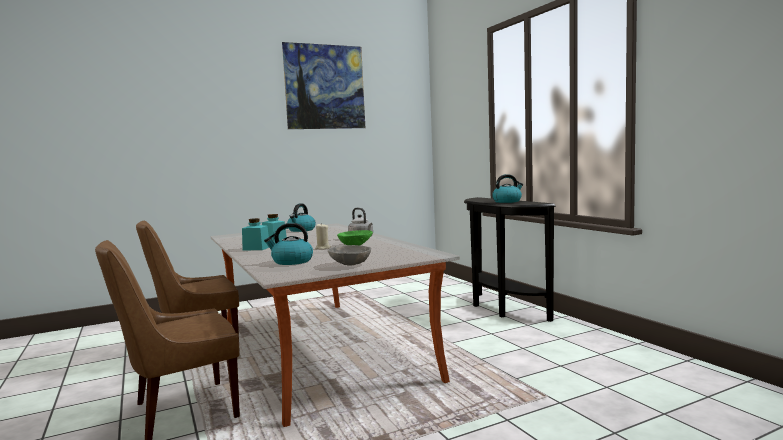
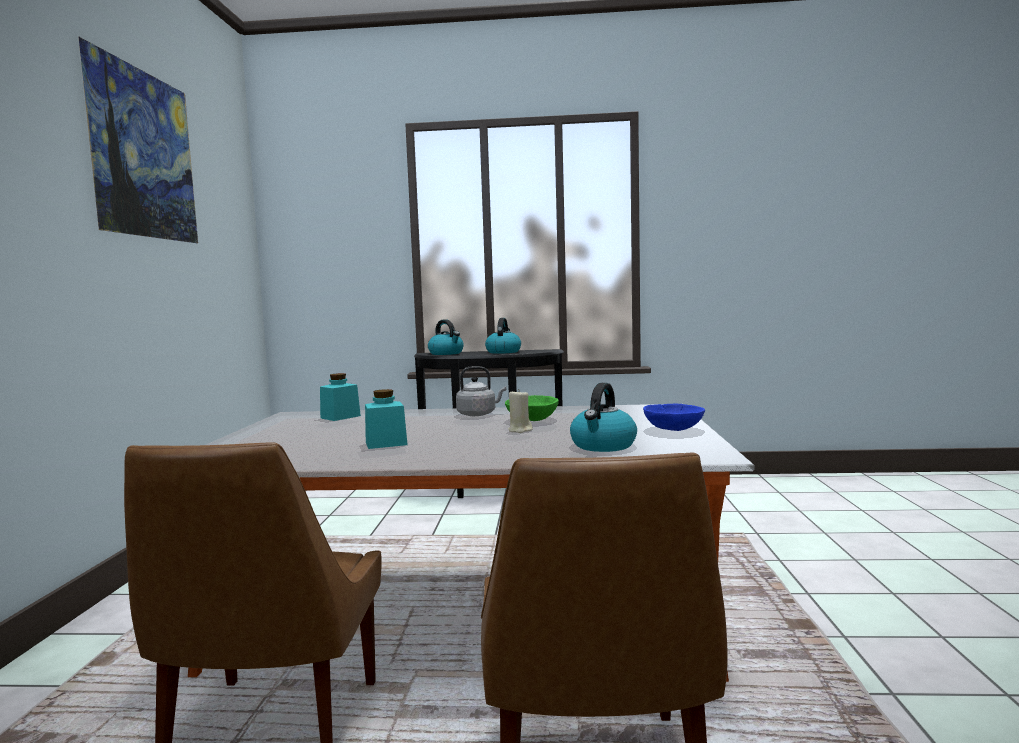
camera: 60 degrees left, 0 degrees up
(256, 248) = (429, 454): turquoise jar -> turquoise jar (340, 417)
(301, 230) = (295, 427): kettle -> kettle (446, 353)
(349, 264) = (673, 430): grey bowl -> blue bowl

